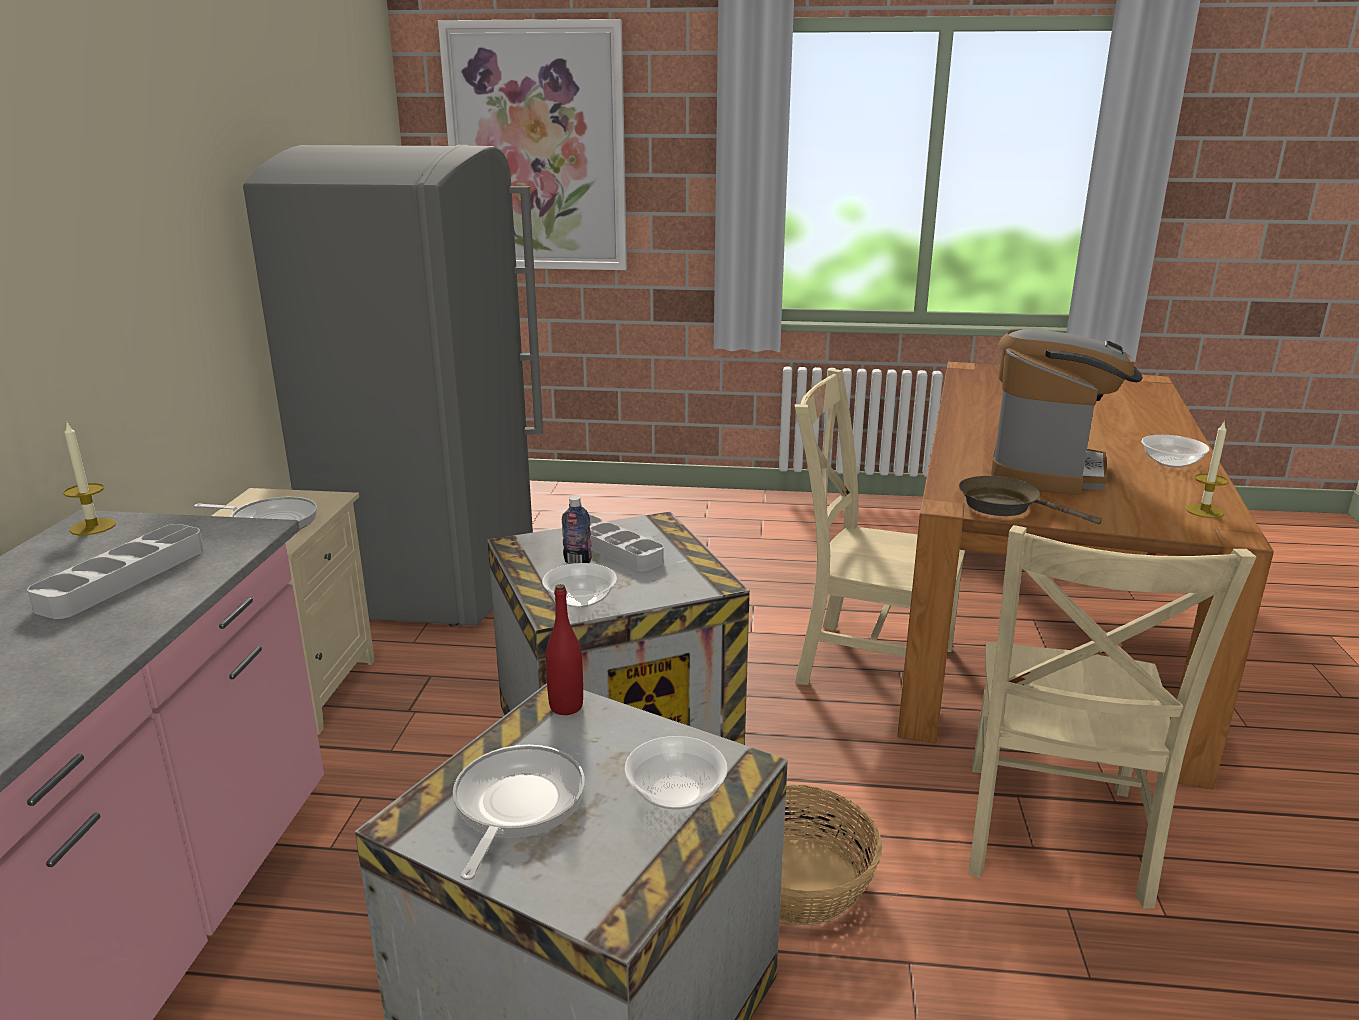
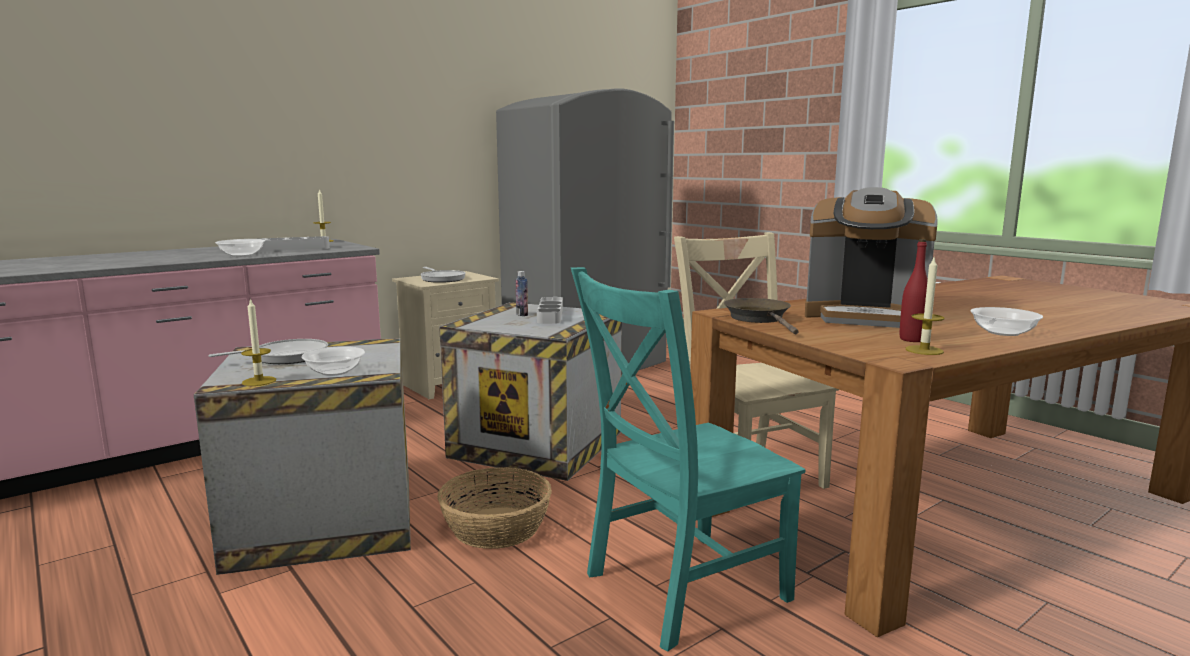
camera: 45 degrees right, 10 degrees down
(537, 149) = (741, 111): picture -> none
(566, 706) = (379, 344): red bottle -> red bottle (912, 339)
(581, 600) = (484, 323): bowl -> bowl (242, 255)
(636, 874) = (259, 381): none -> candle
(1049, 470) = (864, 316): coffee machine -> coffee machine turned 45 degrees clockwise
(1052, 837) = (679, 589): beige chair -> turquoise chair

